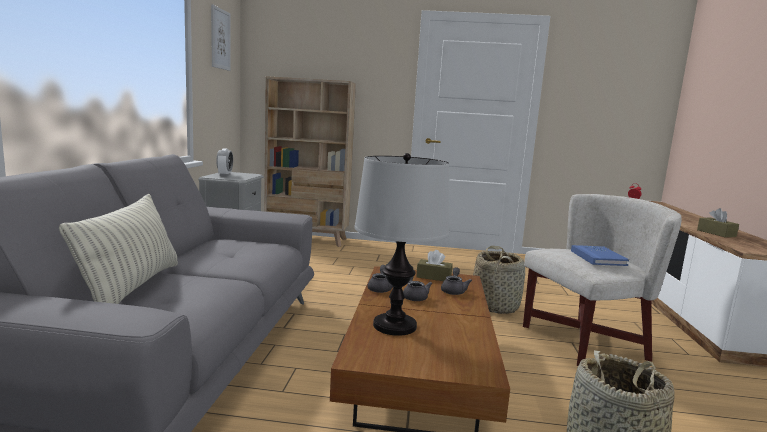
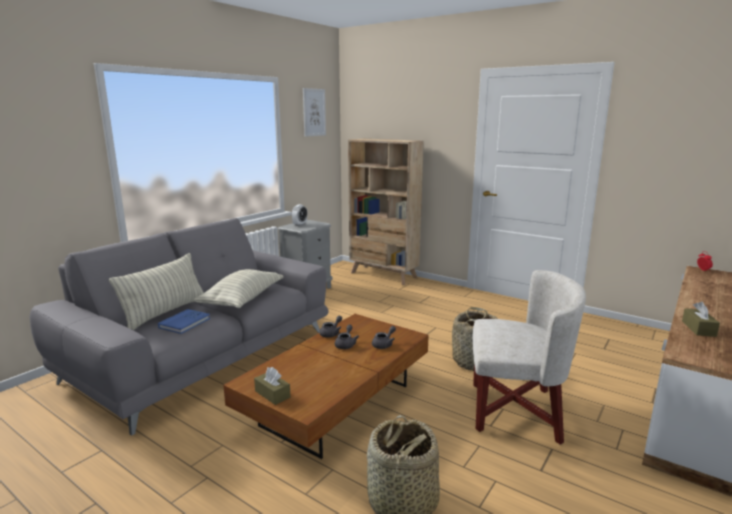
camera: 30 degrees right, 5 degrees up
(234, 261) = (242, 300): none -> pillow
(395, 325) = (299, 365): table lamp -> none
(434, 277) = (386, 330): brown tissue box -> brown tissue box (272, 394)
(598, 258) = (517, 337): blue book -> blue book (184, 323)

